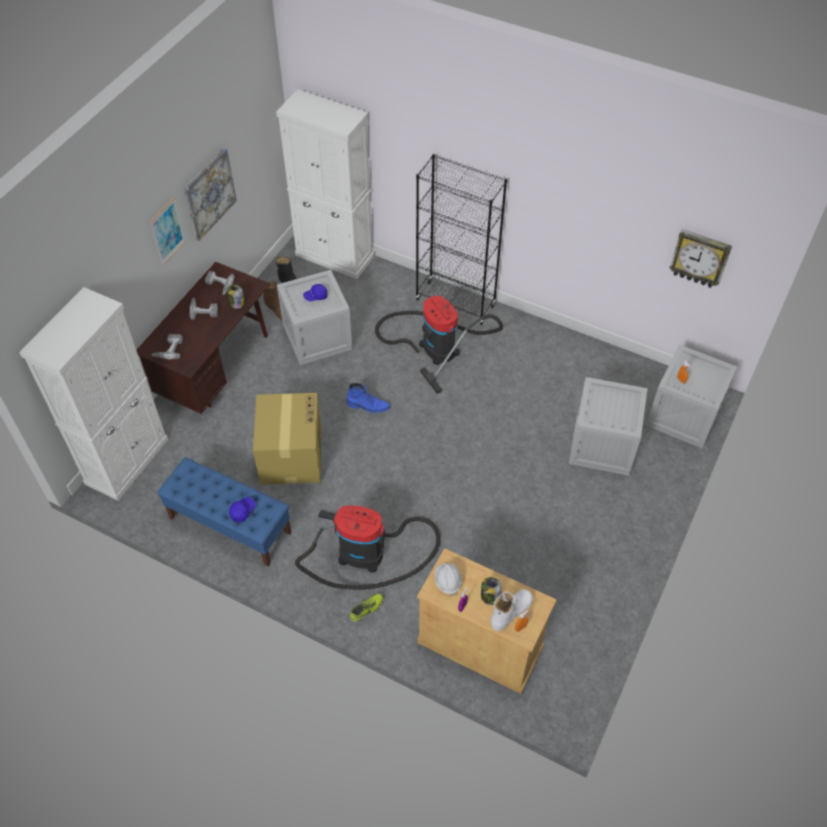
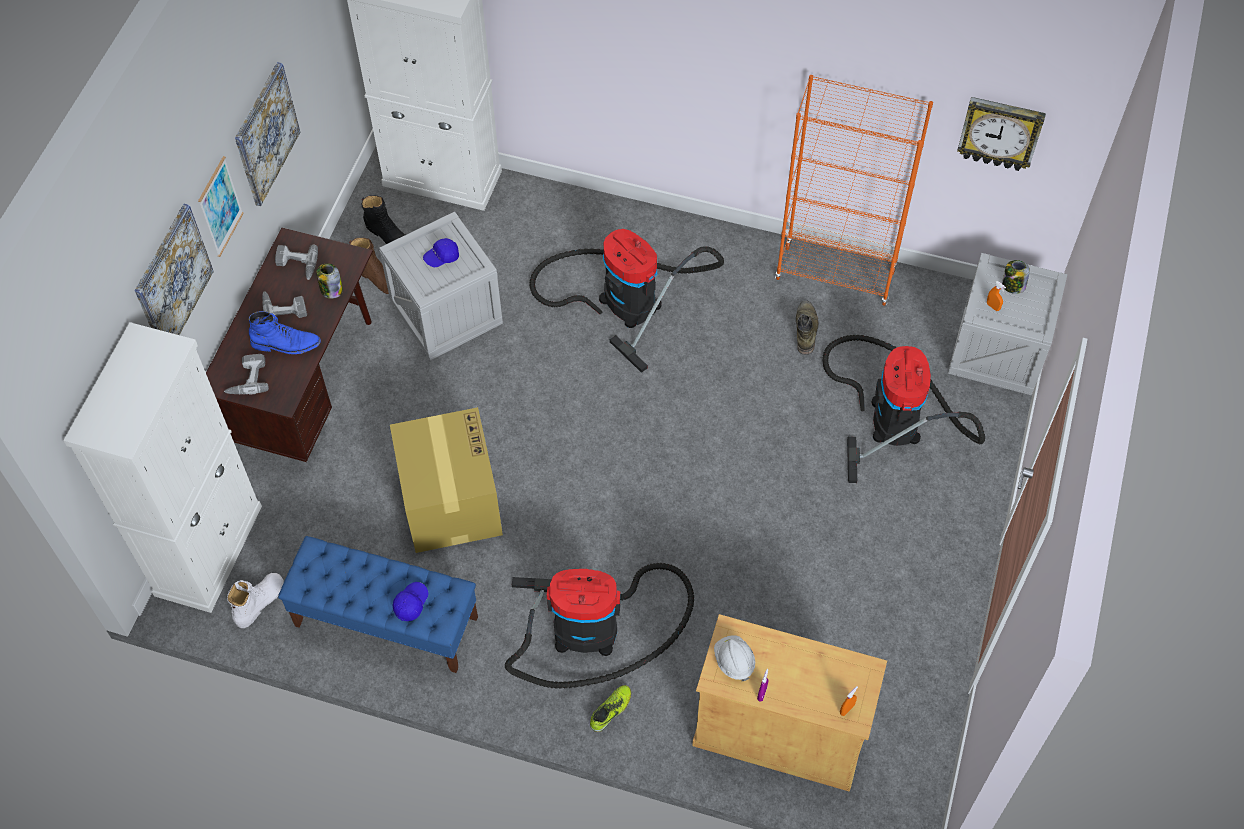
camera: 10 degrees left, 5 degrees up
(123, 269) = (172, 279): none -> picture
(368, 406) = (545, 407): blue boot -> blue boot (286, 344)
(455, 303) = (639, 227): black bookcase -> none
(490, 597) = (796, 673): jar -> jar (1013, 285)
(510, 611) = (829, 689): white boot -> white boot (259, 602)
(553, 383) = (805, 329): none -> green boot
(581, 351) = (835, 275): none -> orange bookcase
(602, 446) = (893, 414): crate -> vacuum cleaner

